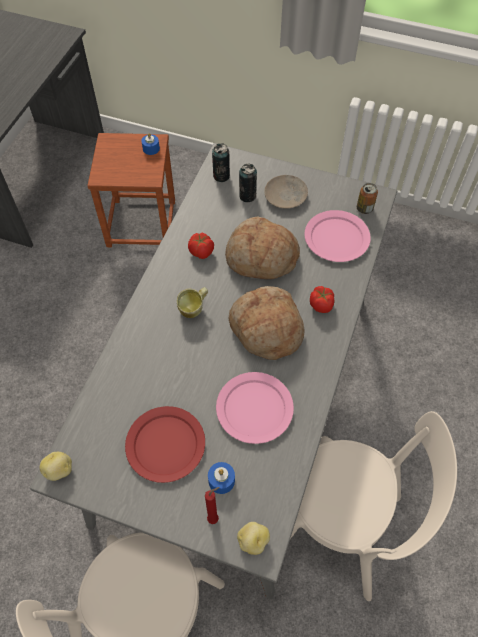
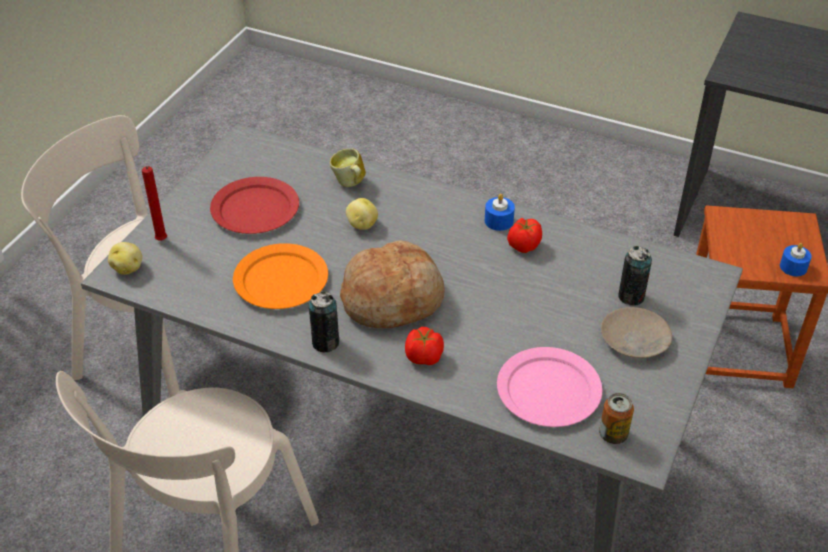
camera: 95 degrees right, 15 degrees down
(59, 470) = (249, 140): potato -> potato (361, 224)
(194, 310) = (430, 236): mug -> mug (349, 184)
(221, 176) = (670, 271): can -> can (325, 343)
(221, 480) = (201, 248): blue candle -> blue candle (499, 221)
(254, 408) = (281, 279): pink plate -> orange plate
(261, 257) = (512, 303): bread -> none

